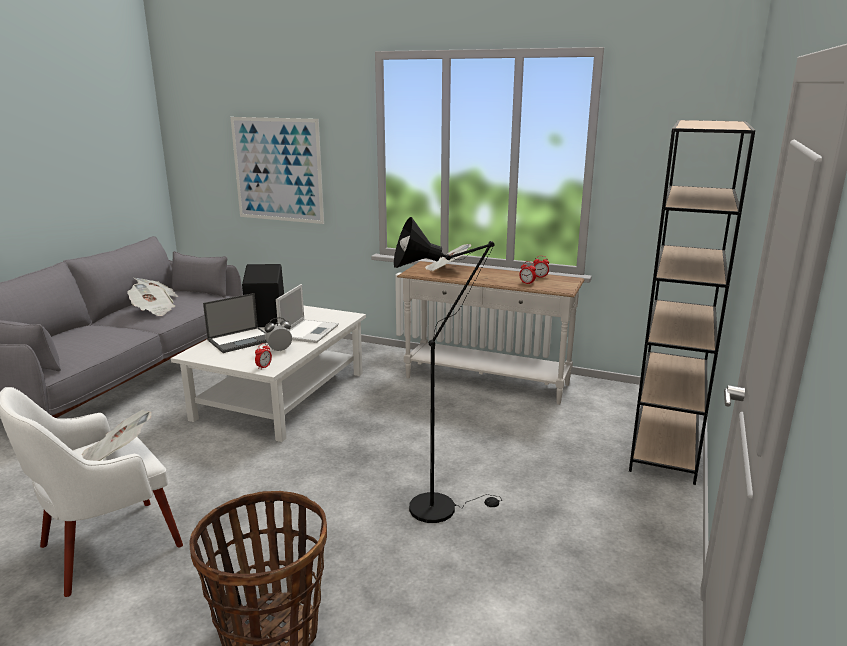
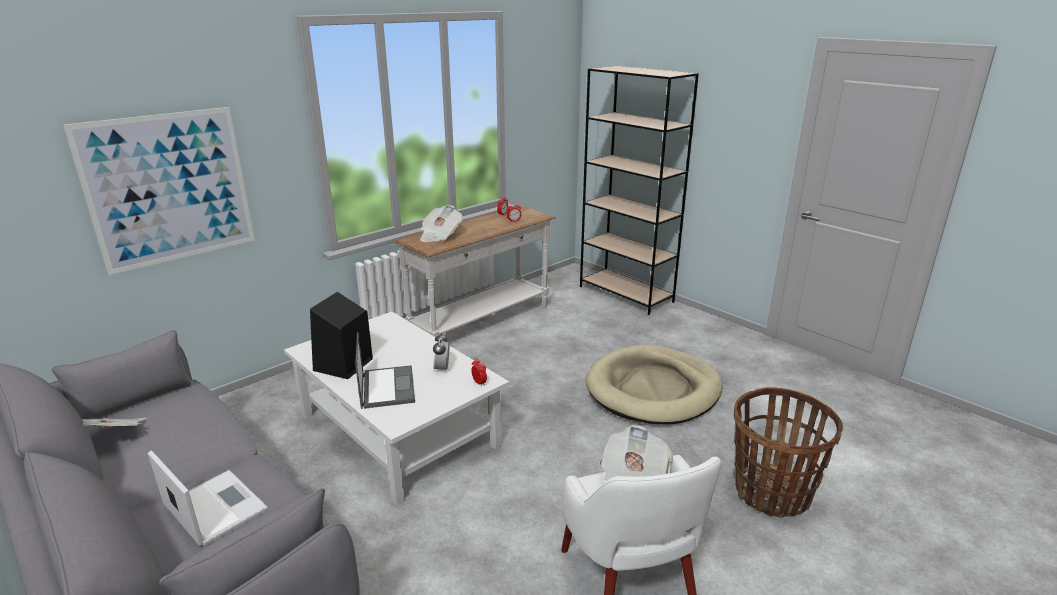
camera: 65 degrees left, 5 degrees up
(153, 310) = (178, 444): newspaper -> none
(309, 331) = (407, 345): laptop -> laptop (214, 507)
(441, 506) = (653, 389): black floor lamp -> beige dog bed

